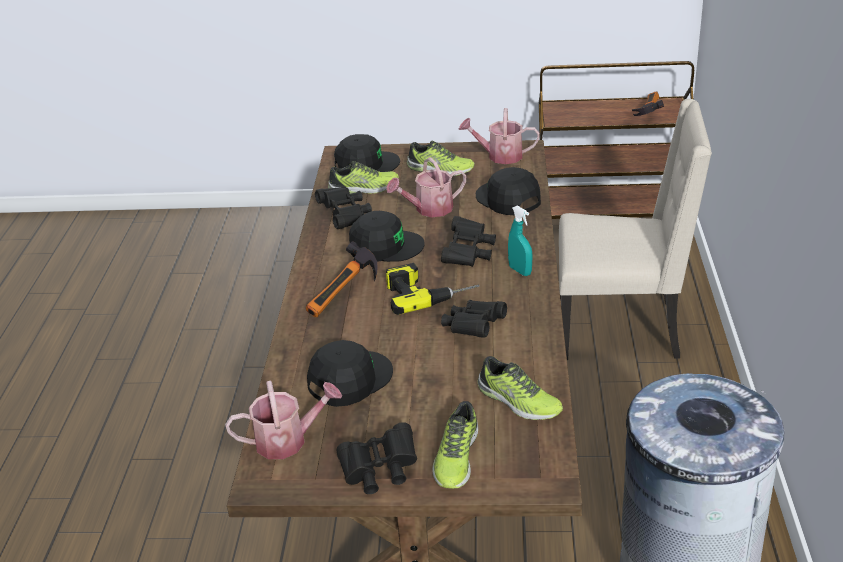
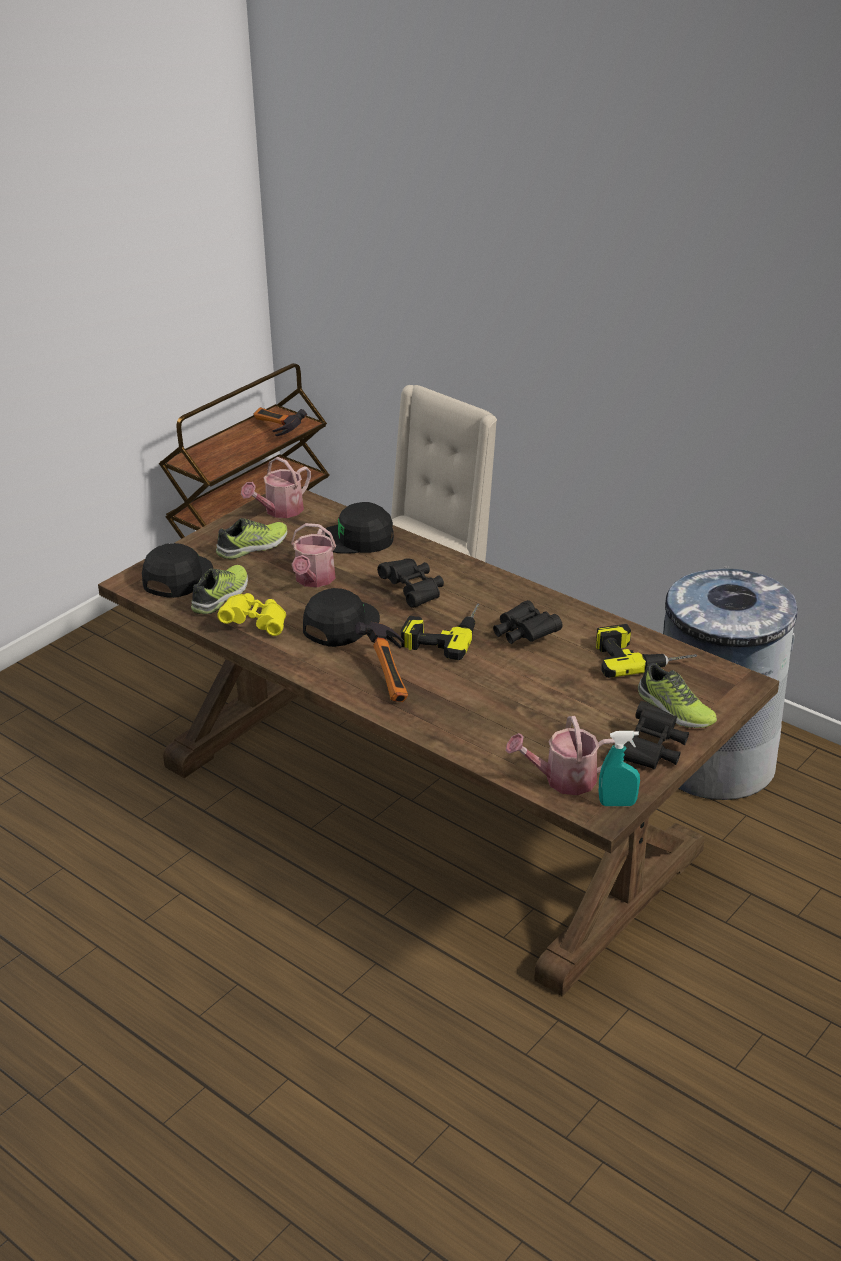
camera: 55 degrees left, 0 degrees up
(288, 440) = (563, 780): watering can -> watering can turned 120 degrees counterclockwise
(345, 216) = (255, 624): black binoculars -> yellow binoculars
(349, 379) = (517, 719): black cap -> none
(518, 401) = (641, 656): shoe -> power drill
(520, 271) = (473, 581): turquoise spray bottle -> turquoise spray bottle (617, 803)

